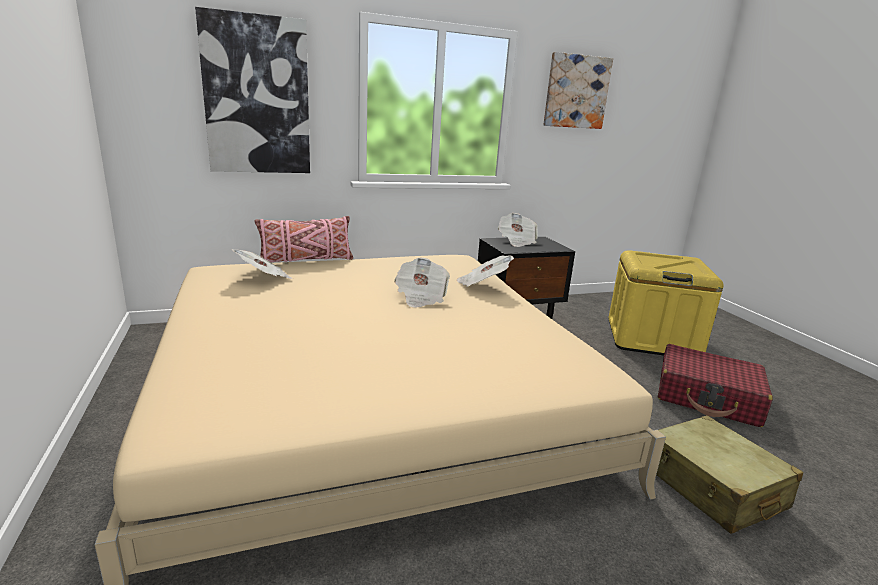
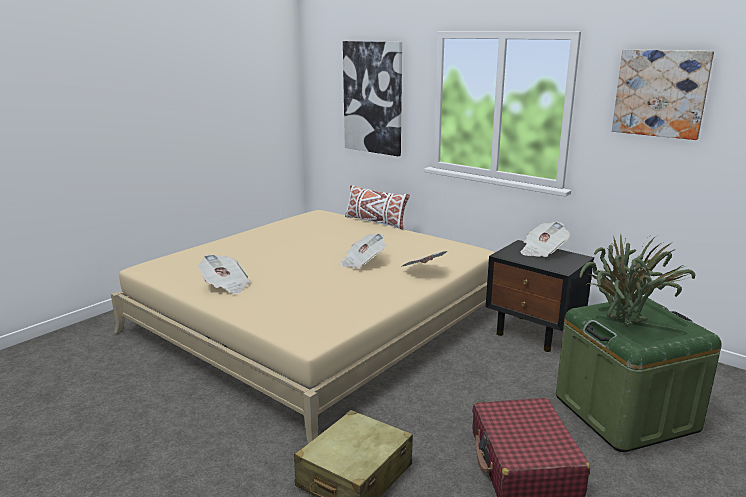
camera: 60 degrees right, 0 degrees up
(264, 278) = (325, 225): newspaper -> newspaper (226, 286)
(306, 260) = (375, 222): pink pillow -> white pillow
(652, 338) = (625, 412): yellow storage box -> green storage box
(680, 270) = (623, 329): none -> potted plant

